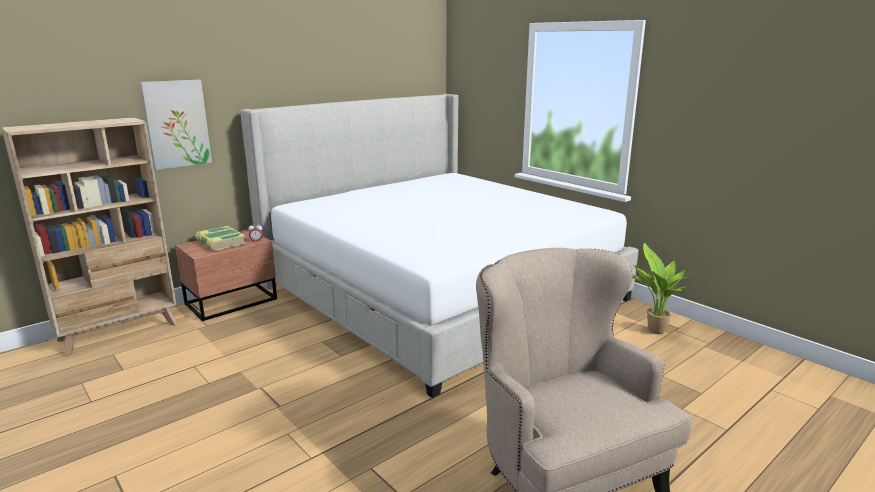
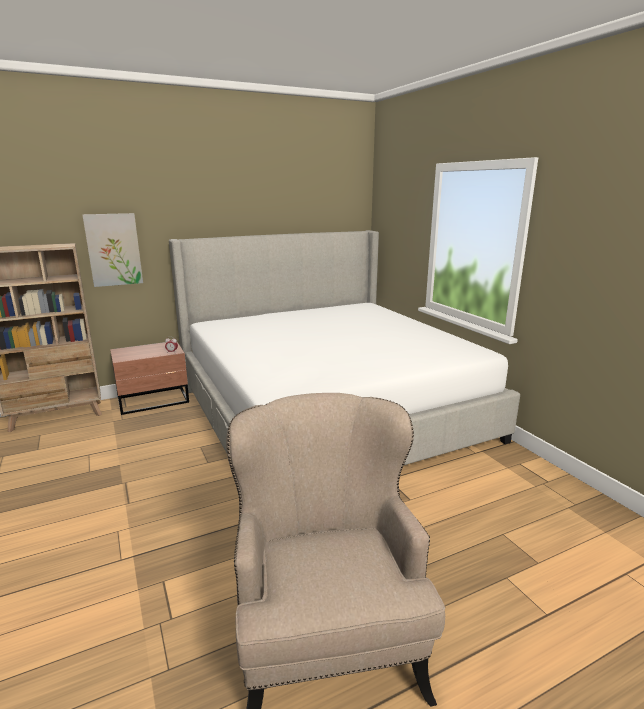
camera: 15 degrees right, 0 degrees up
(220, 243) = (144, 350): book -> none
(653, 331) = (518, 481): potted plant -> none

